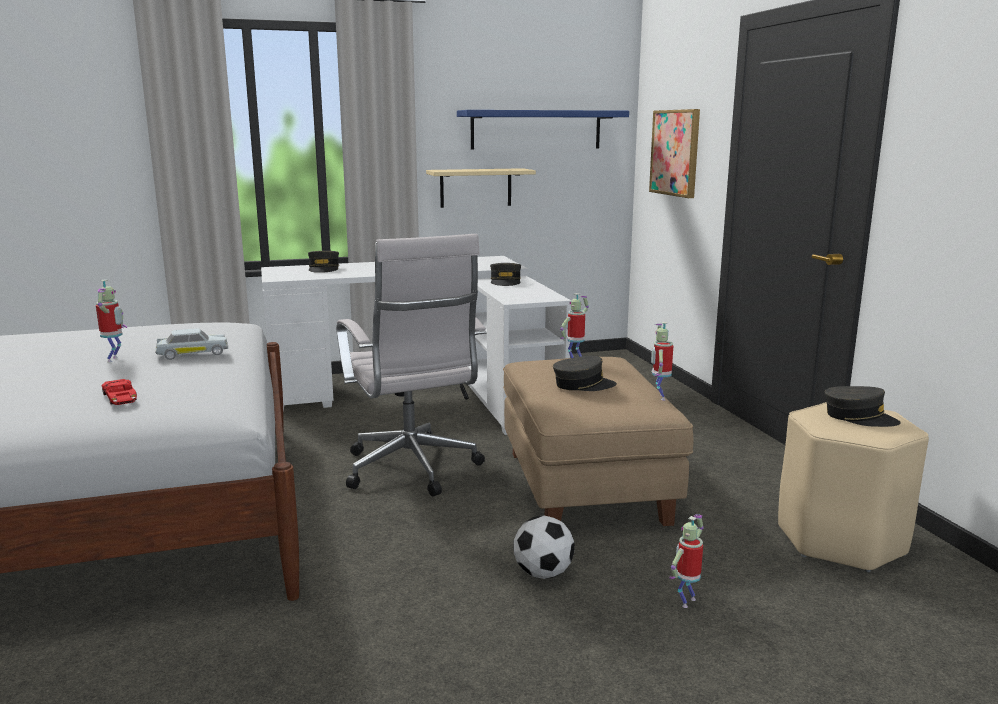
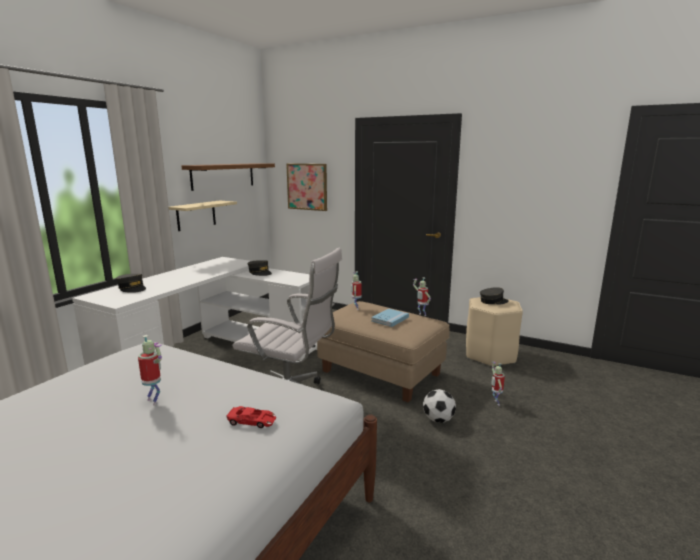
camera: 45 degrees left, 0 degrees up
(192, 354) = (200, 374): white toy car -> none
(536, 130) = (223, 176): blue shelf -> brown shelf
(583, 385) = (390, 319): grey cap -> blue book

